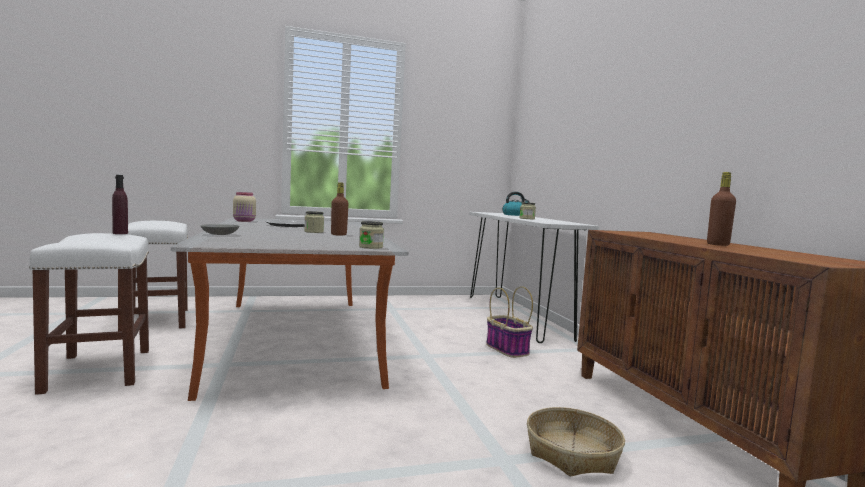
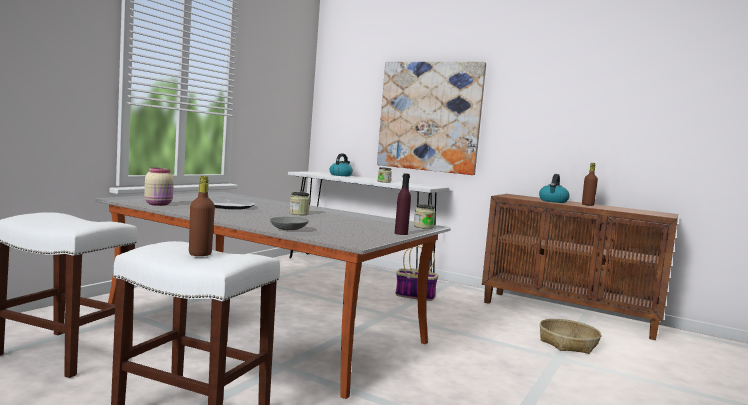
camera: 45 degrees left, 0 degrees up
(120, 233) = (175, 241): purple bottle -> purple bottle (401, 233)
(338, 234) = (331, 215): brown bottle -> brown bottle (200, 254)
(588, 140) = (429, 116): none -> picture
(669, 238) = (553, 201): none -> kettle

